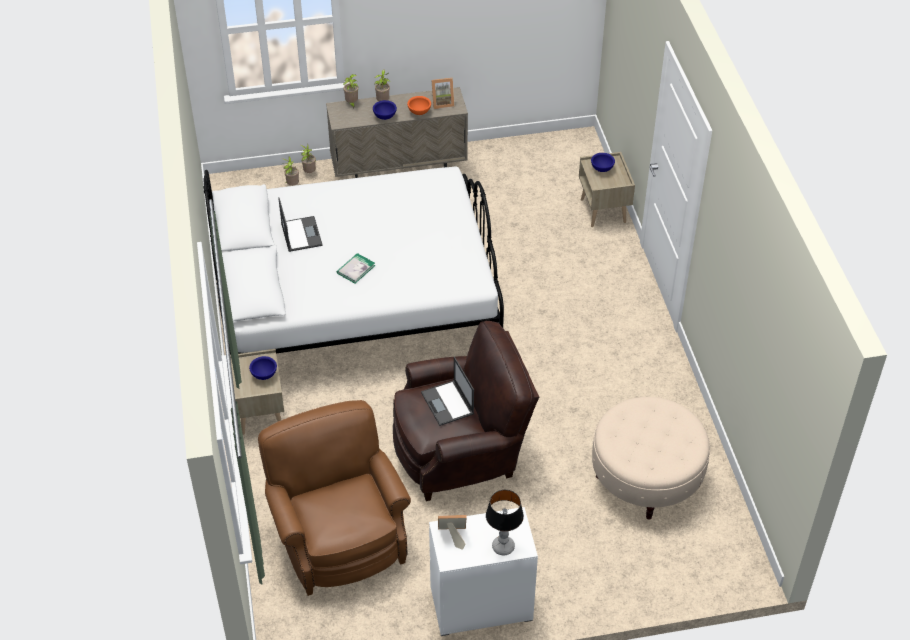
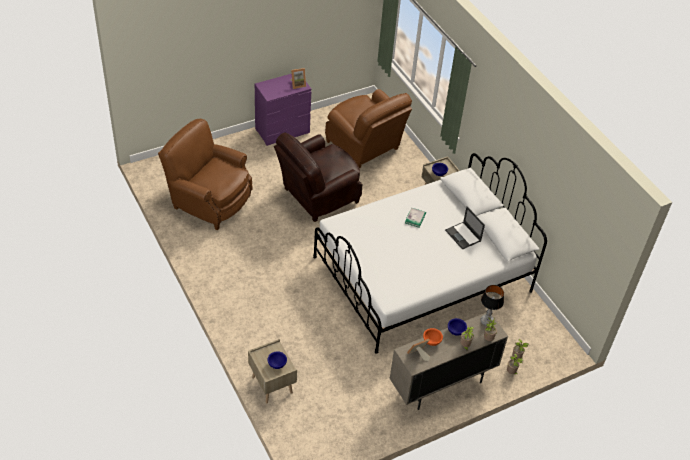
camera: 160 degrees right, 0 degrees up
(448, 404) = (327, 165): laptop -> none
(480, 604) = (282, 131): white dresser -> purple dresser
(502, 547) = (272, 84): table lamp -> table lamp (487, 321)
(646, 478) = (209, 200): beige ottoman -> brown armchair

